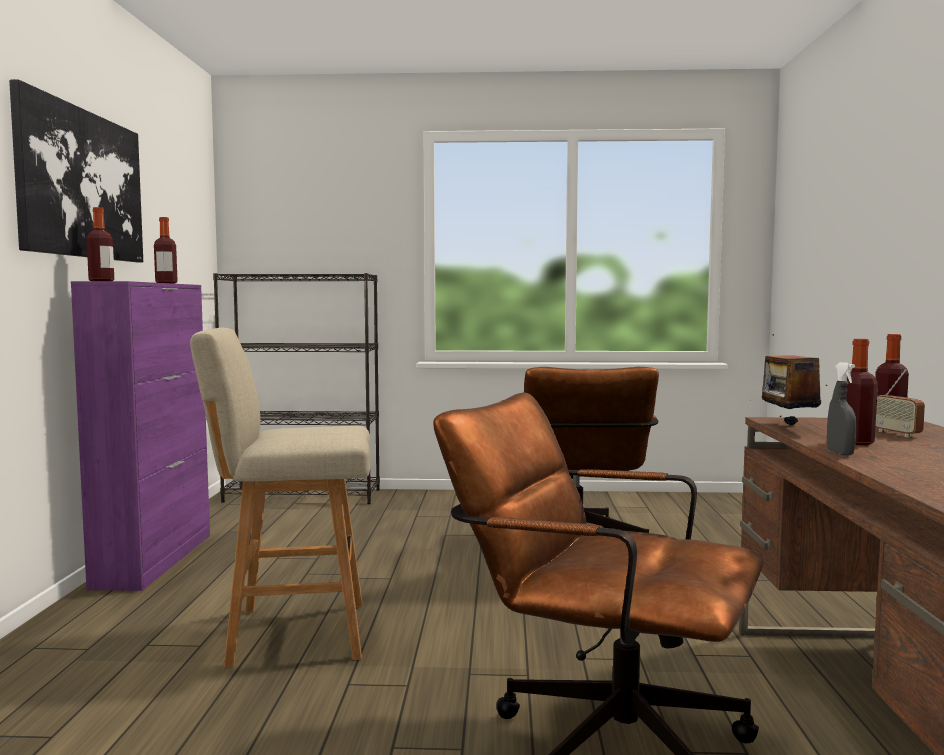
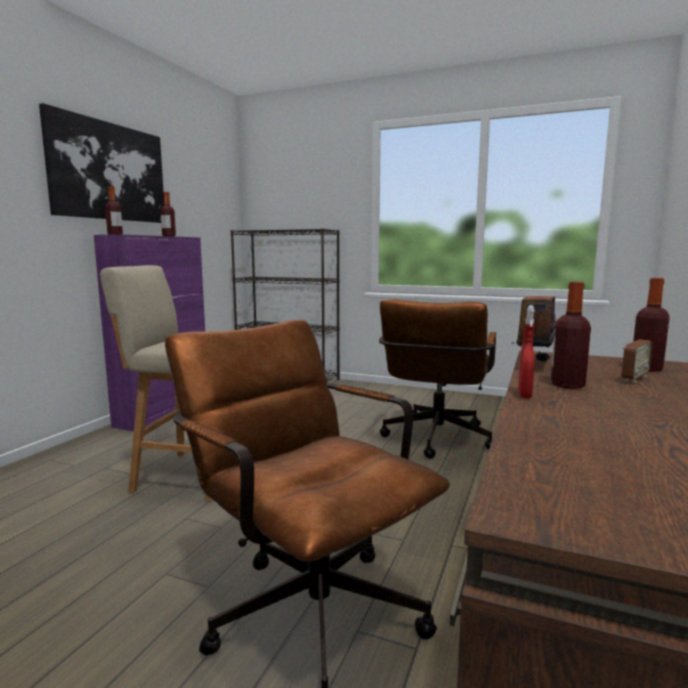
camera: 20 degrees right, 5 degrees up
(840, 453) = (524, 395): grey spray bottle -> red spray bottle
(896, 434) = (634, 378): radio -> radio turned 135 degrees counterclockwise

